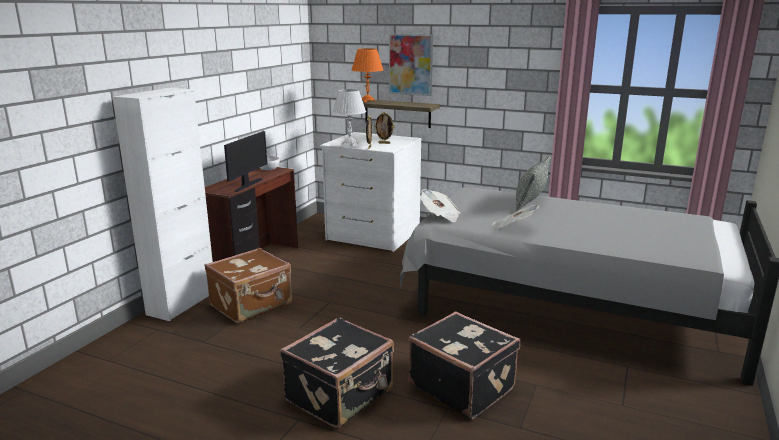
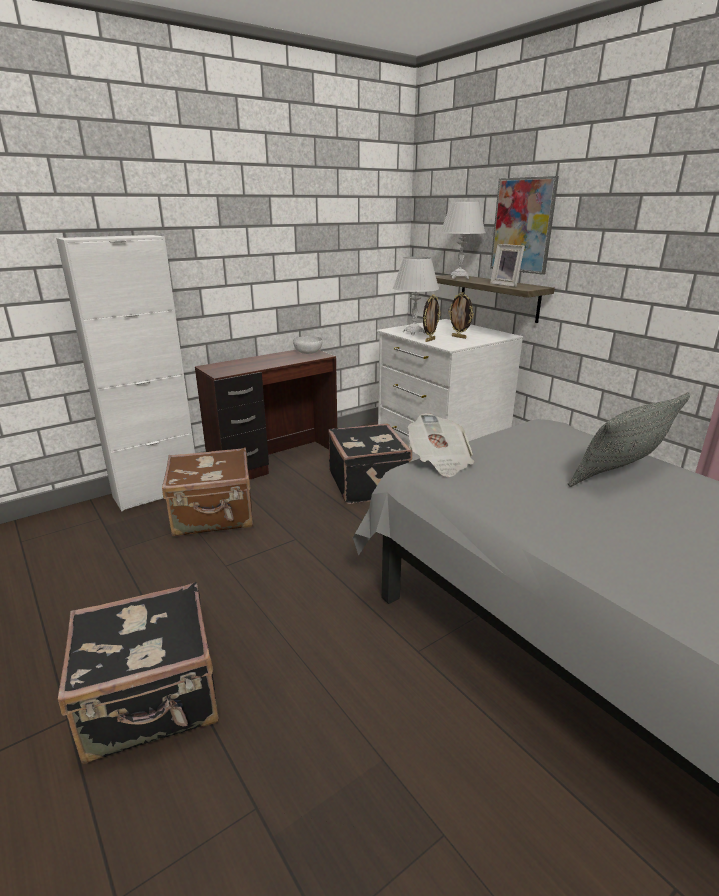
camera: 30 degrees right, 5 degrees up
(247, 185) = (255, 368): monitor -> none
(367, 101) = (459, 277): orange table lamp -> white table lamp
(409, 104) = (506, 285): none -> picture frame
(462, 386) = (320, 770): black suitcase -> black suitcase (369, 484)
(513, 228) = (534, 514): newspaper -> none

